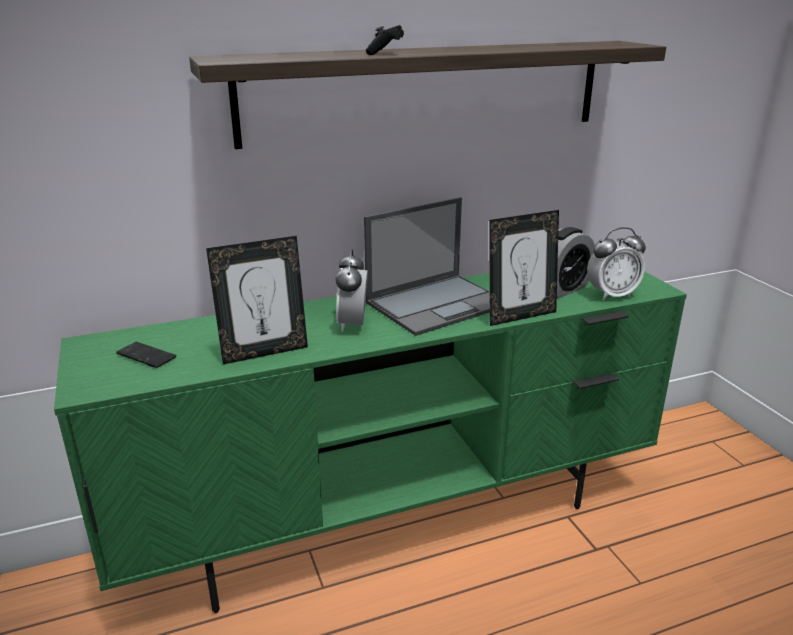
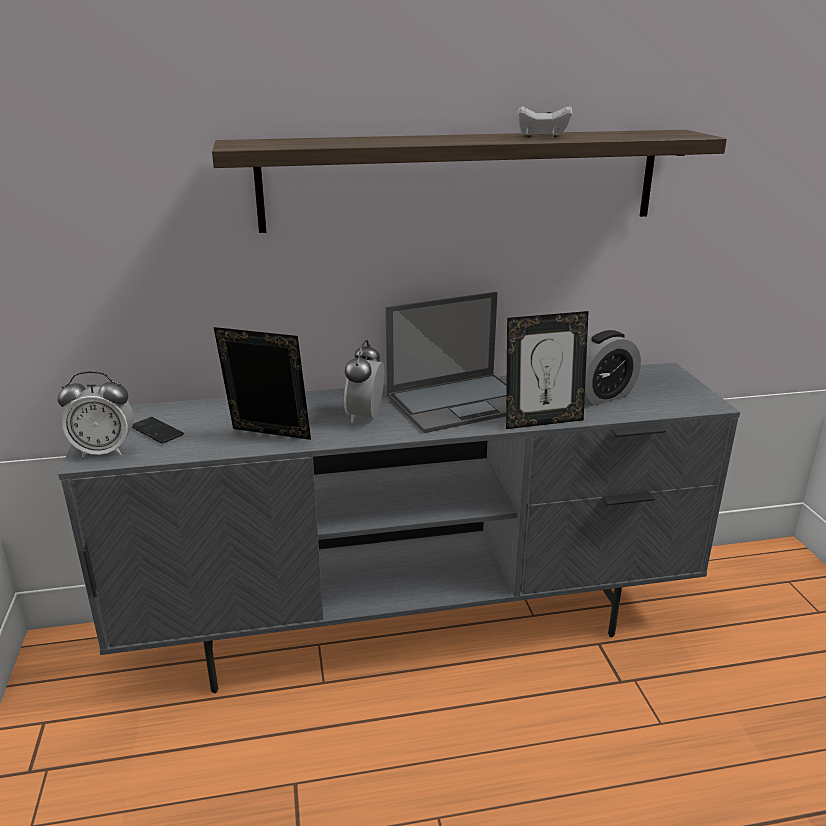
camera: 10 degrees right, 0 degrees up
(264, 352) = (268, 437): picture frame -> picture frame turned 150 degrees counterclockwise
(385, 52) = (409, 140): black game controller -> none
(397, 521) = (415, 626): green tv stand -> grey tv stand
(505, 48) = (542, 137): none -> white game controller
(611, 295) = (653, 407): alarm clock -> alarm clock (104, 451)

